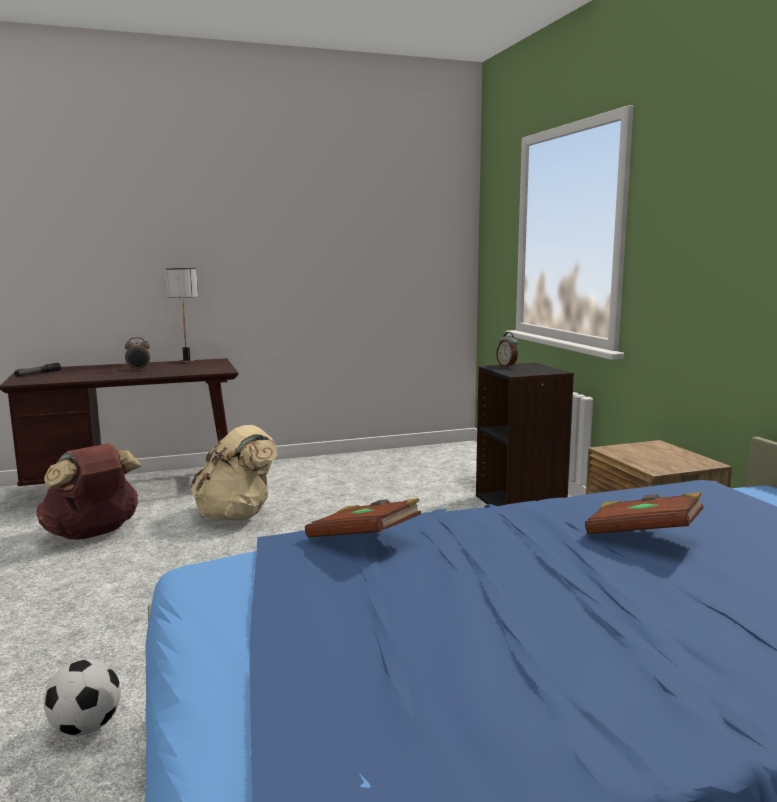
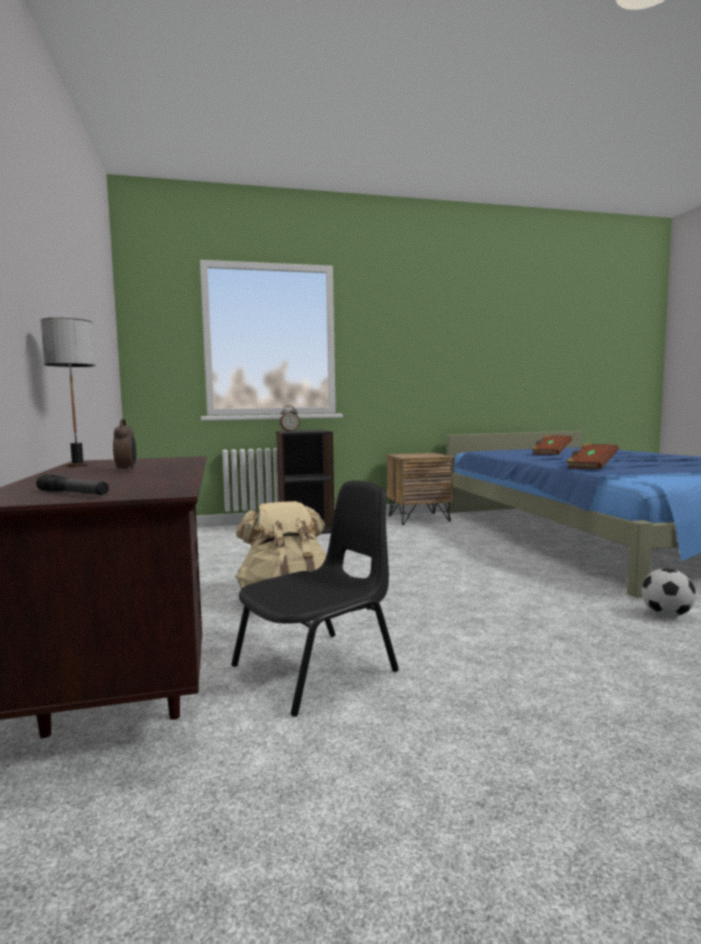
camera: 85 degrees left, 5 degrees down
(93, 534) = (318, 669): brown backpack -> black chair

